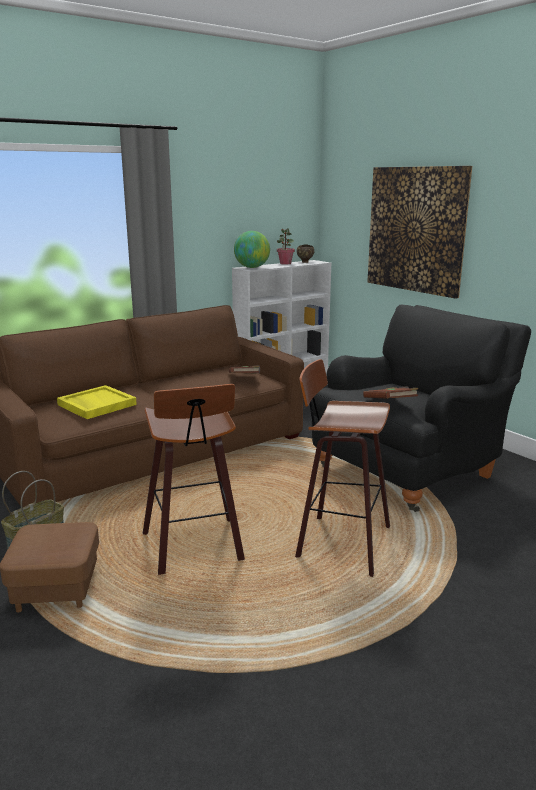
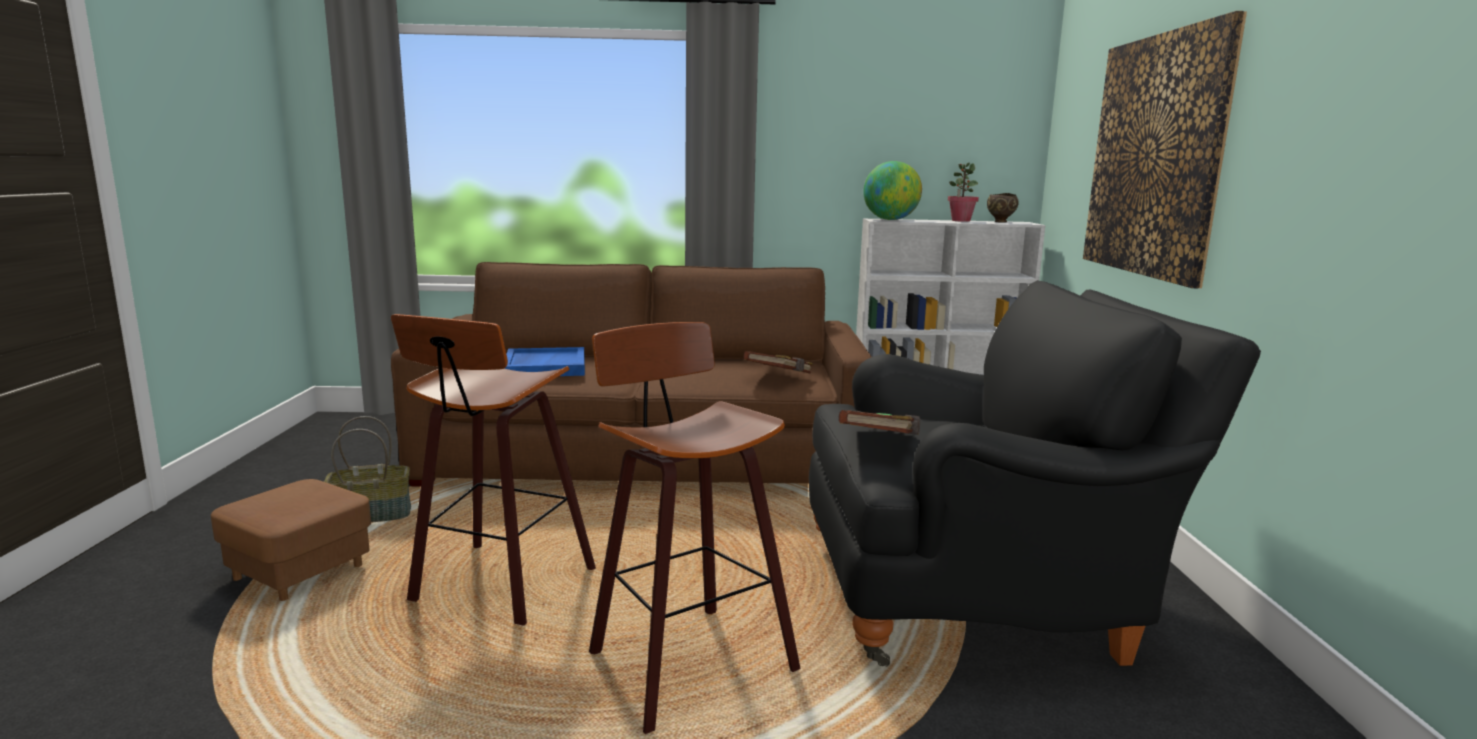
camera: 35 degrees right, 5 degrees down
(96, 405) = (544, 366): yellow tray -> blue tray

